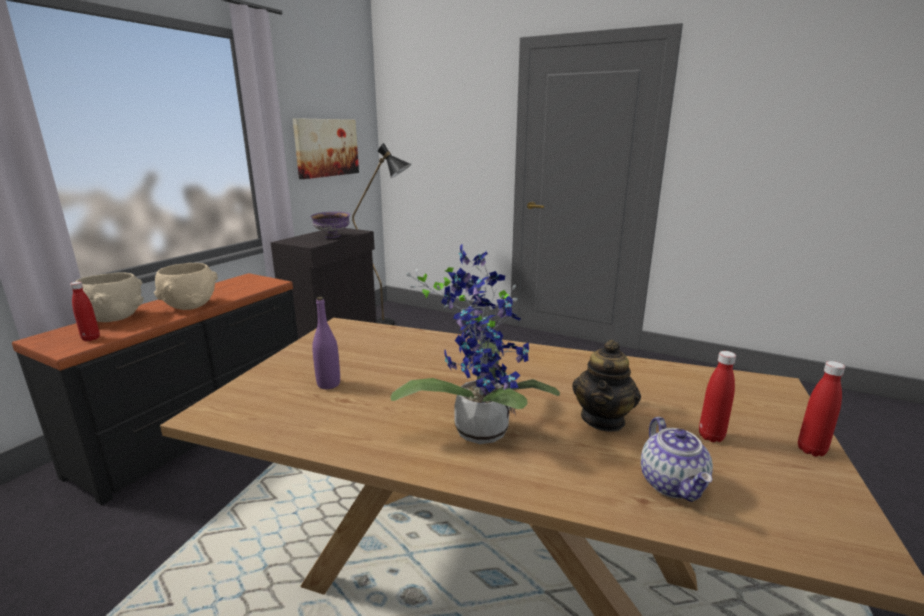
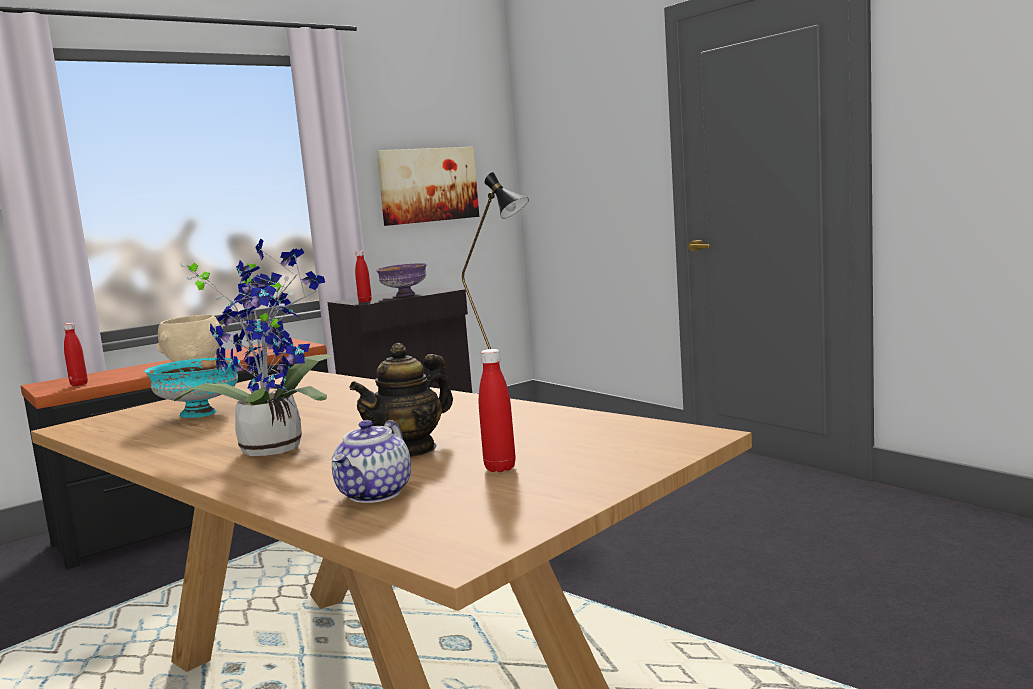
camera: 25 degrees right, 10 degrees down
(114, 318) = (118, 371): beige bowl -> none
(328, 384) = (200, 413): purple bottle -> turquoise bowl
(811, 450) = (597, 485): red bottle -> red bottle (365, 301)

